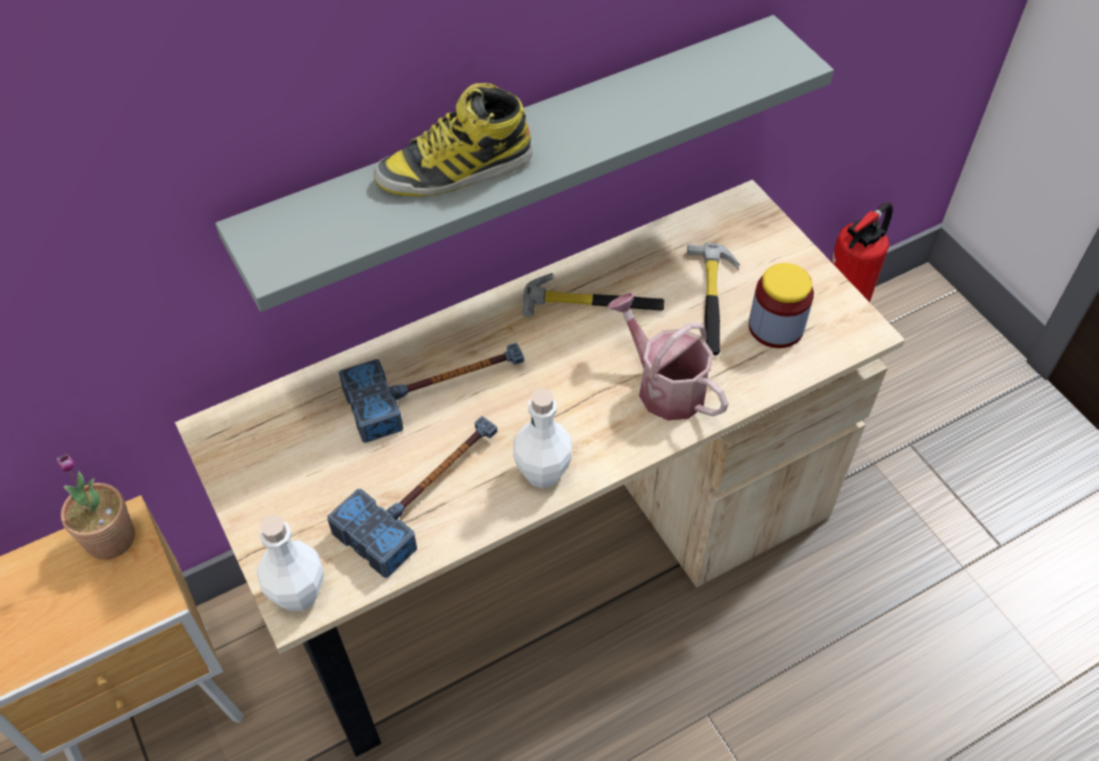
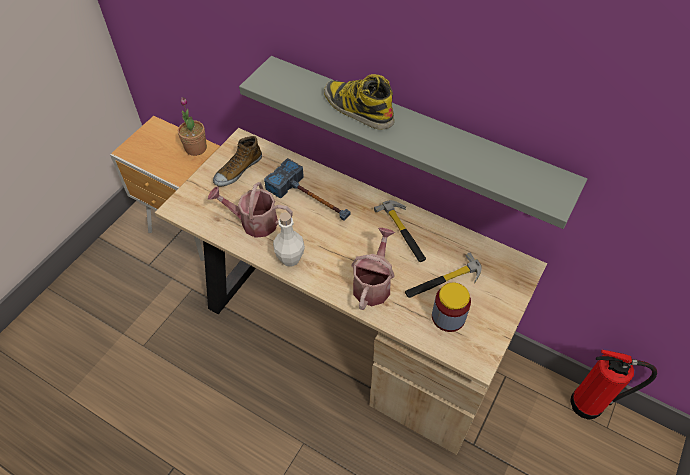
camera: 60 degrees right, 0 degrees up
(283, 466) = (238, 170): none -> shoe
(298, 594) = (181, 206): white bottle -> none
(426, 492) = (254, 222): hammer -> watering can

